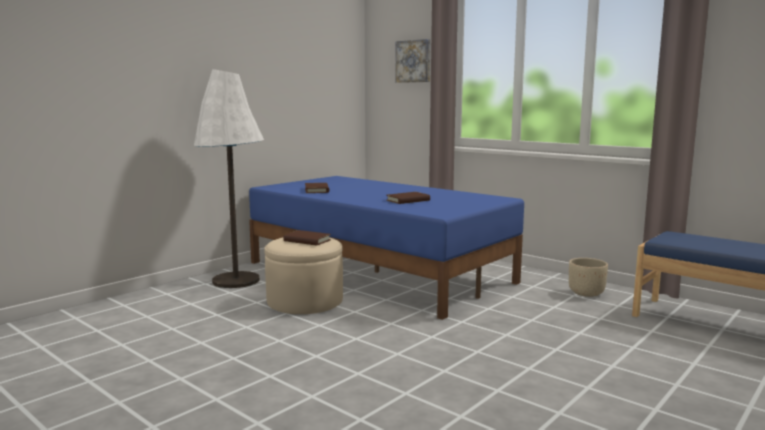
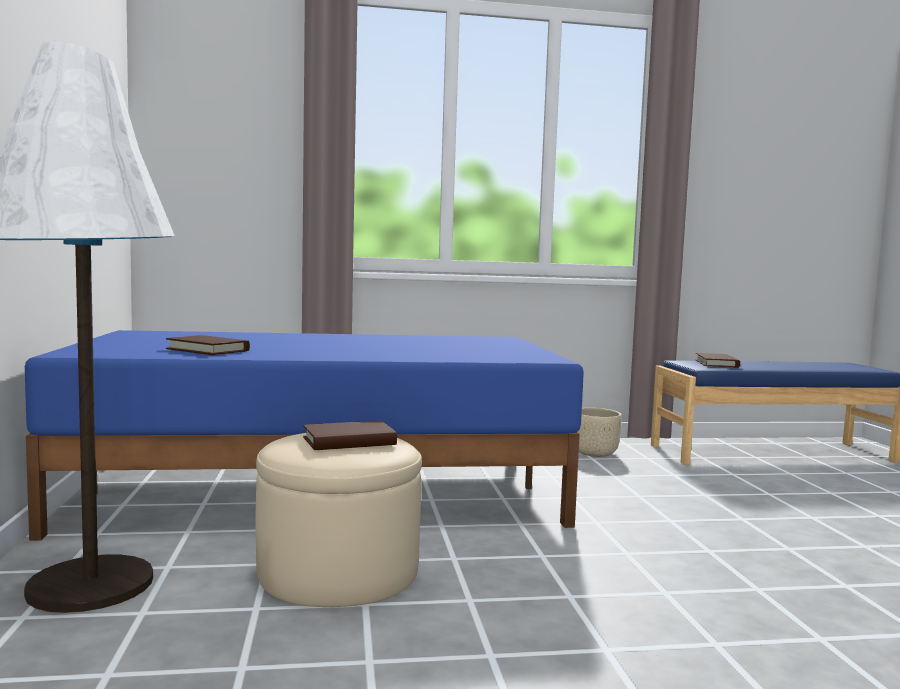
camera: 50 degrees left, 5 degrees down
(408, 200) = (421, 349): brown book -> brown book (716, 363)
(413, 61) = (251, 128): picture -> none

